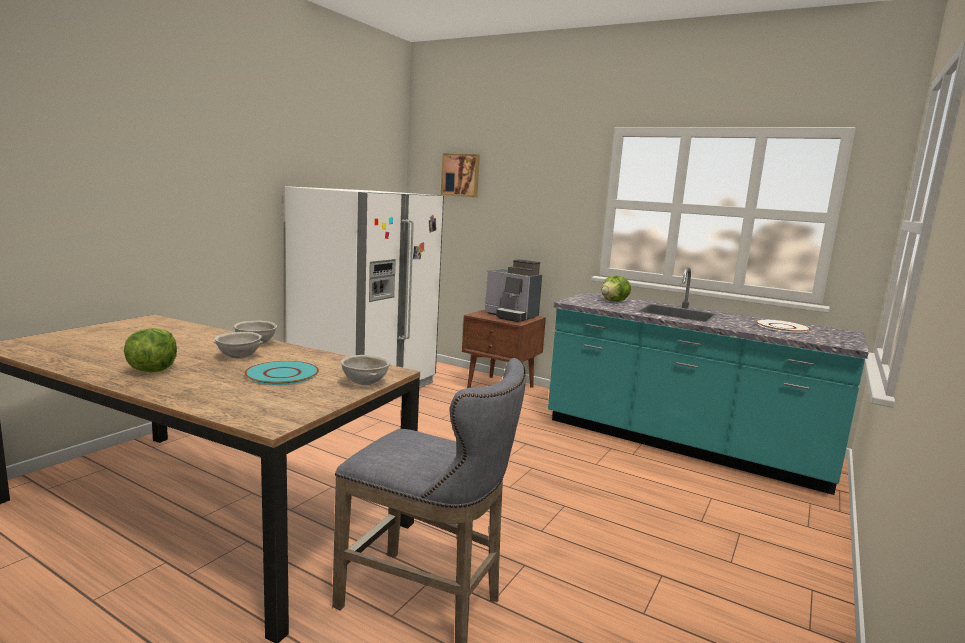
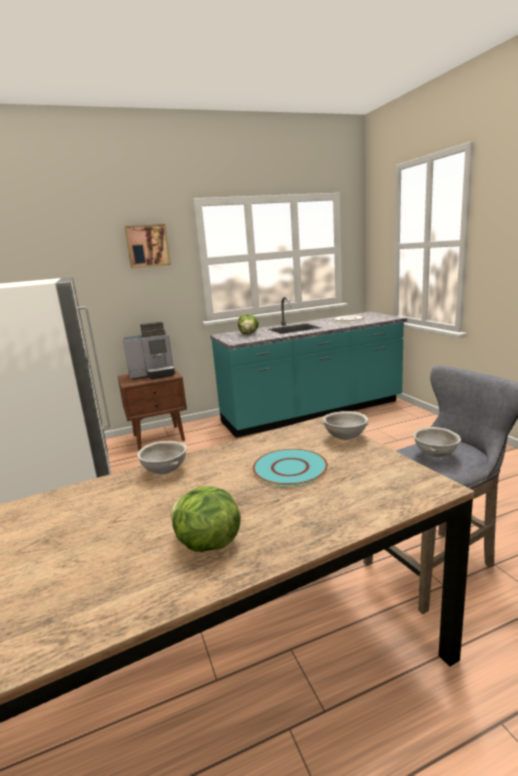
camera: 50 degrees left, 5 degrees up
(239, 357) = (209, 485): grey bowl -> grey bowl (436, 455)
(461, 175) = (43, 256): picture -> picture (147, 246)

